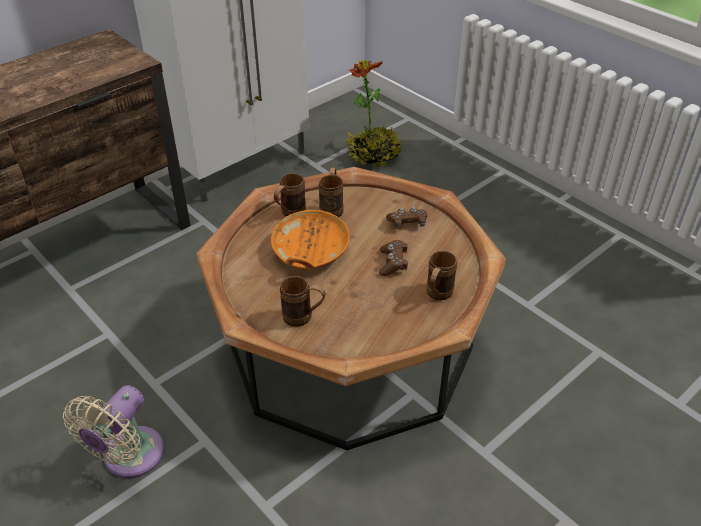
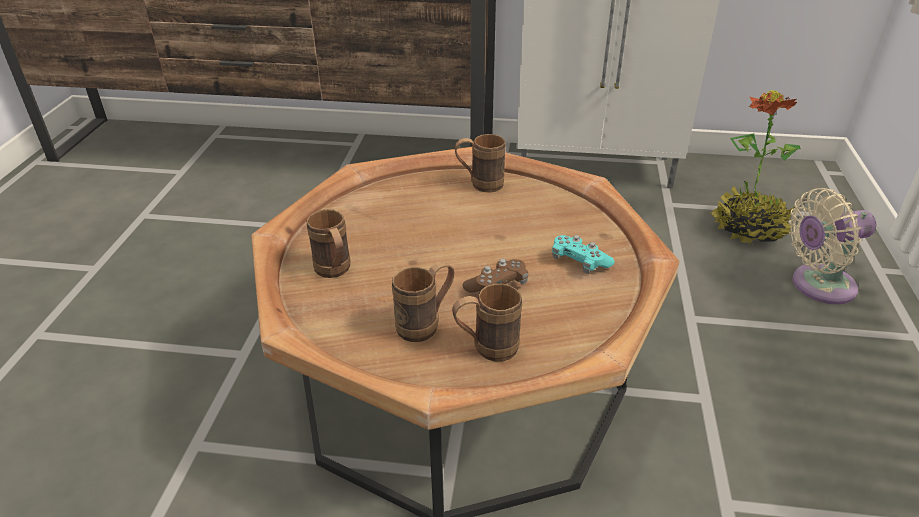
camera: 50 degrees right, 5 degrees down
(129, 458) = (187, 322): beige fan -> beige fan (817, 286)
(310, 252) = (439, 225): orange bowl -> none
(332, 207) = (527, 203): brown mug -> brown mug (426, 324)
(407, 223) = (579, 262): brown game controller -> turquoise game controller

